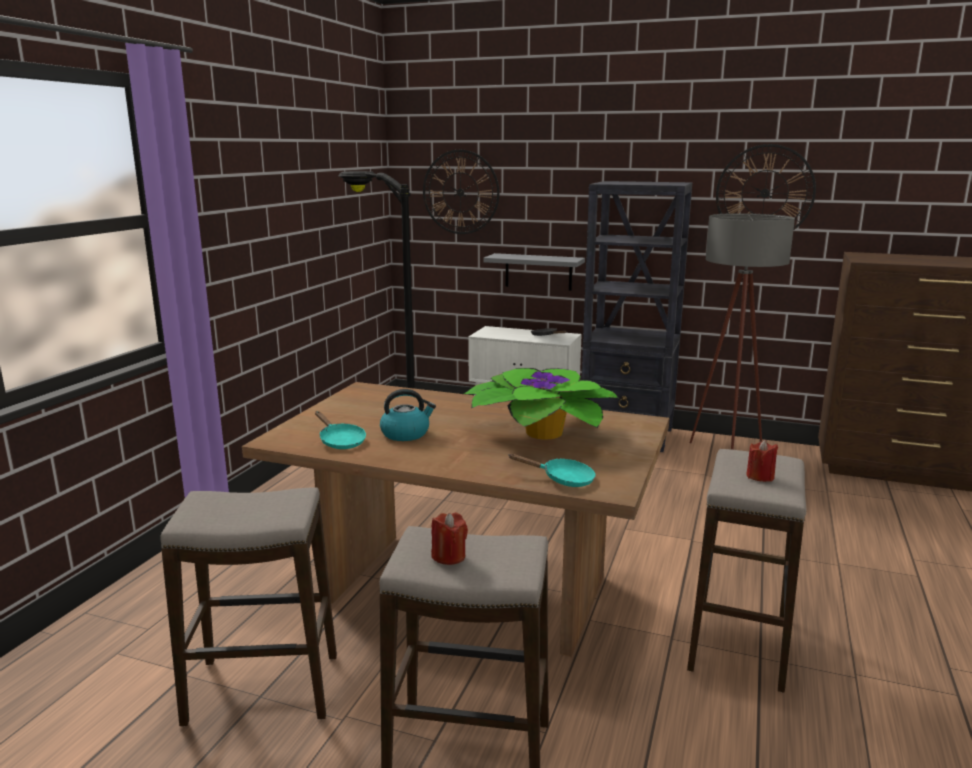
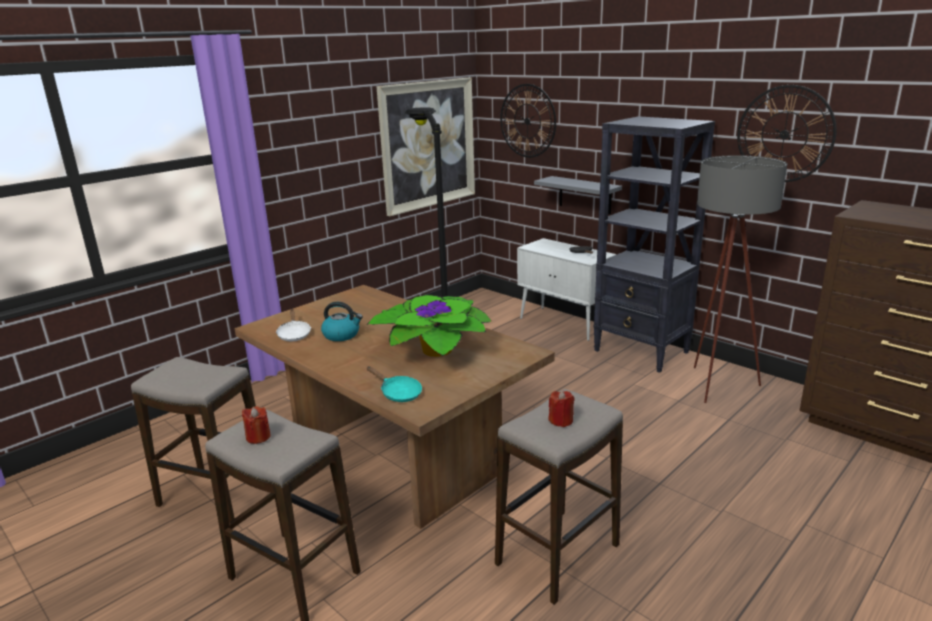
camera: 25 degrees right, 5 degrees up
(340, 441) = (294, 334): turquoise frying pan -> white frying pan
(349, 219) = (428, 144): none -> picture

